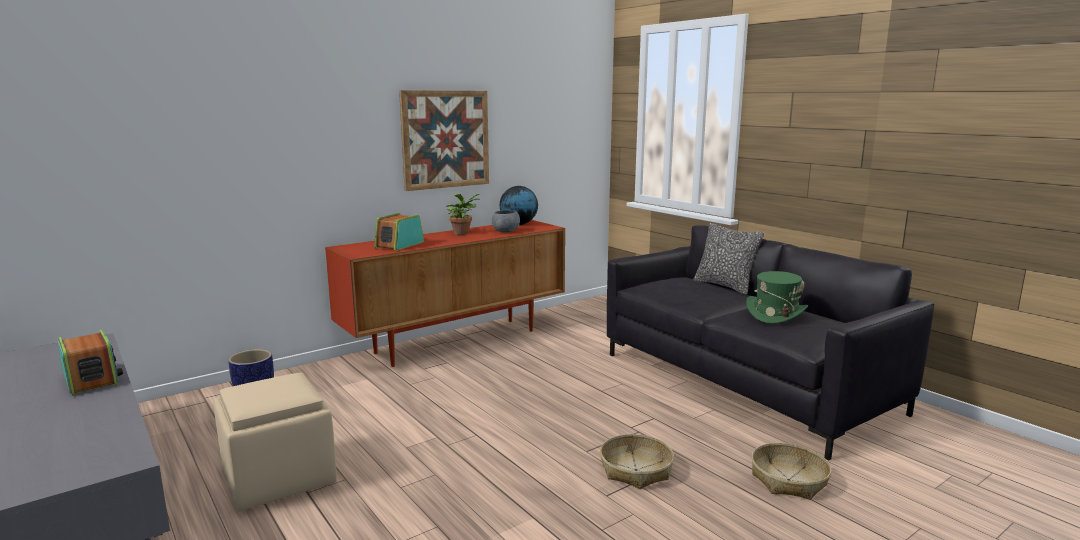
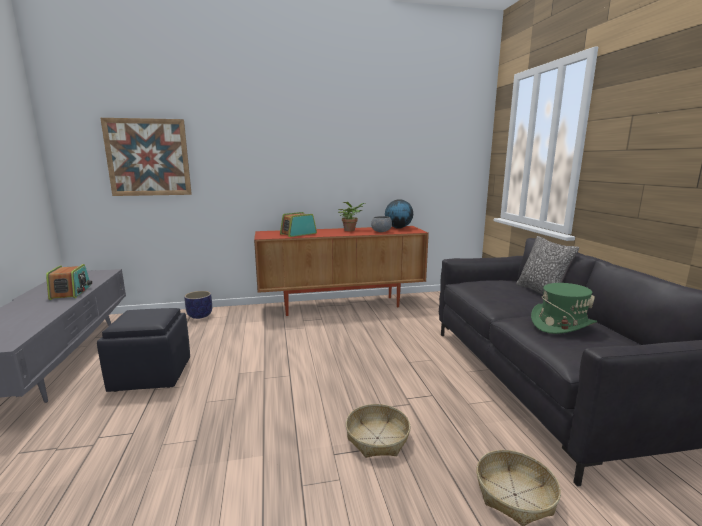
camera: 25 degrees right, 0 degrees up
(278, 478) = (150, 375): beige ottoman -> black ottoman
(445, 139) = (346, 163): picture -> picture (148, 157)

